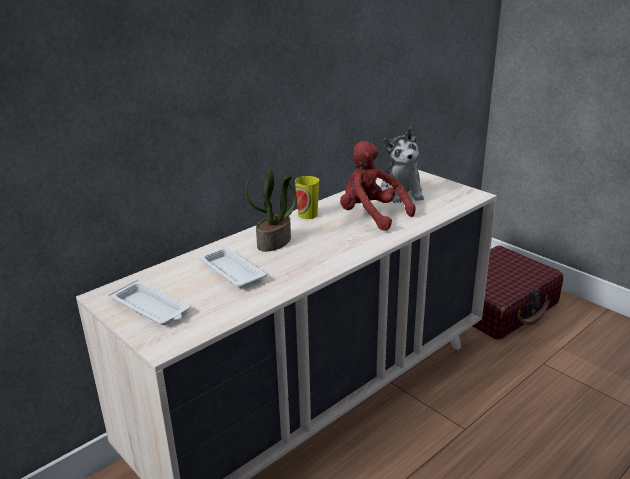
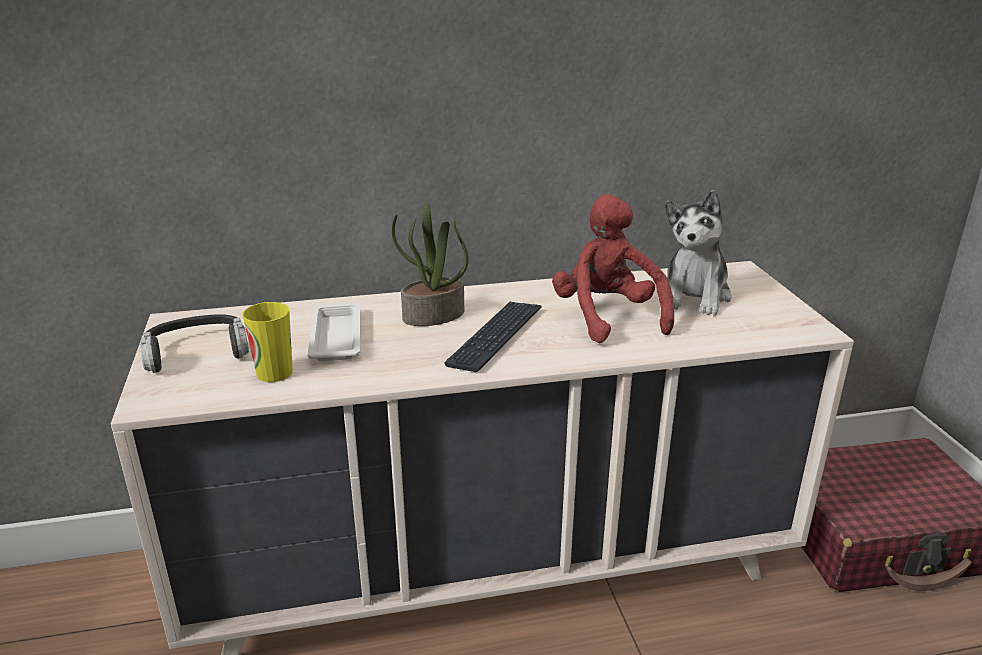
camera: 30 degrees right, 0 degrees up
(151, 308) = (197, 352): white tray -> headphones
(308, 215) = (521, 292): cup -> cup (274, 373)
(325, 243) = (495, 336): none -> keyboard

